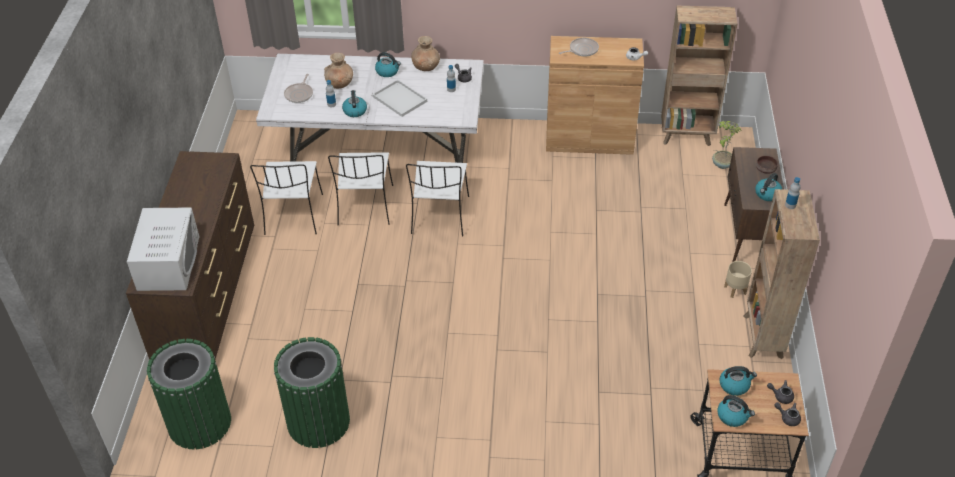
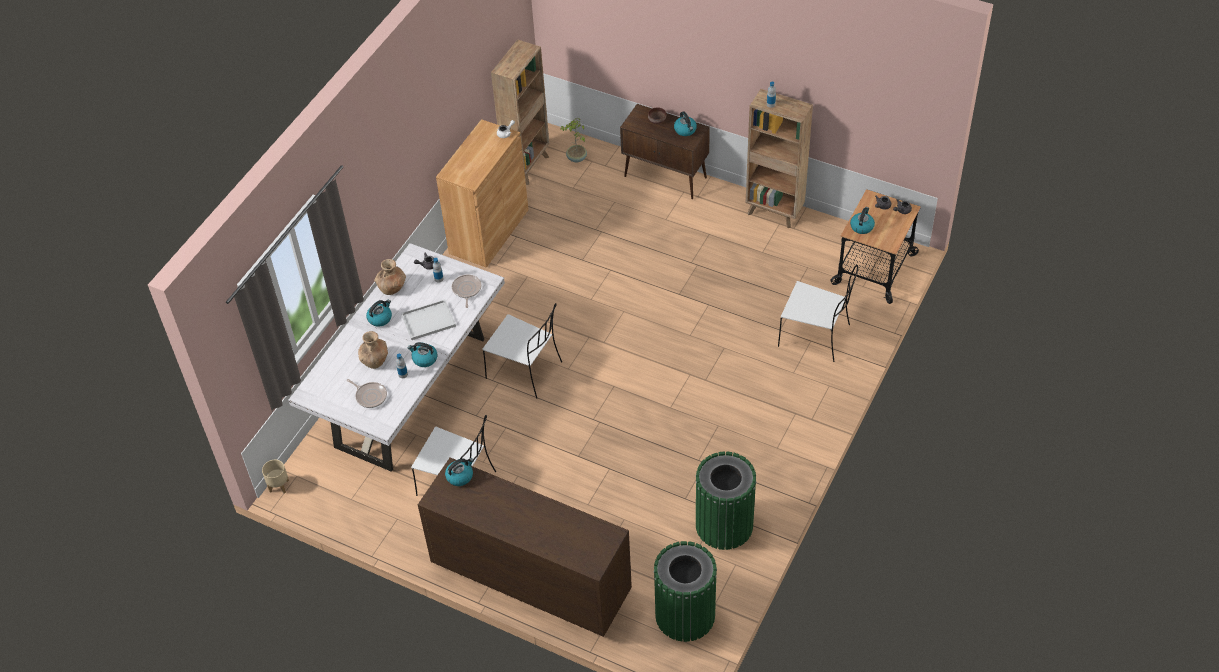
camera: 65 degrees left, 5 degrees up
(168, 262) = (576, 540): white microwave -> none
(365, 206) = (479, 423): white chair -> white chair (816, 336)
(582, 50) = (471, 163): frying pan -> frying pan (466, 290)
(733, 416) = (888, 238): kettle -> kettle (460, 476)
(735, 290) = (720, 208): beige planter -> beige planter (279, 486)

